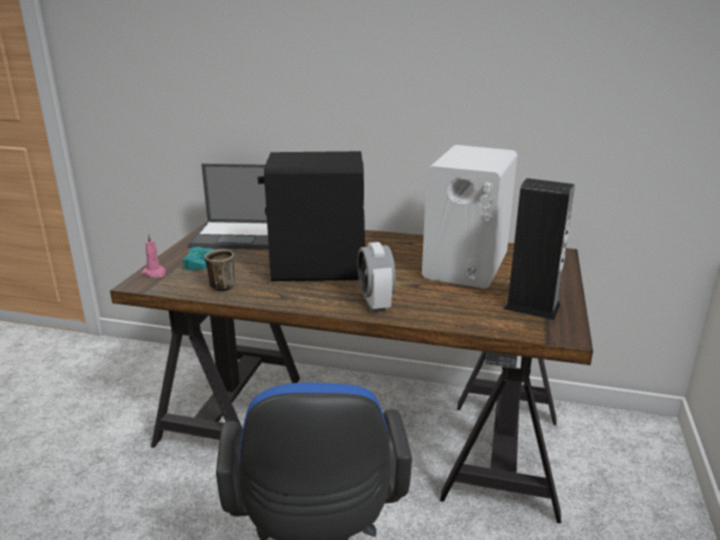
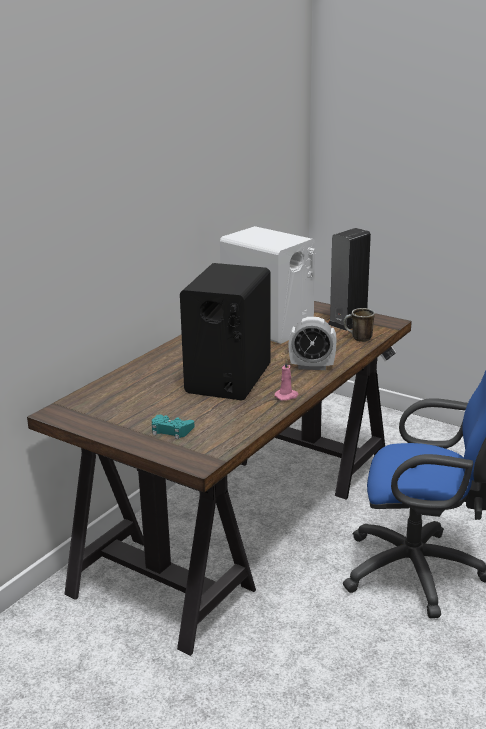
camera: 70 degrees left, 0 degrees up
(155, 273) = (178, 454): pink candle -> pink candle (287, 396)
(221, 285) = (234, 422): mug -> mug (358, 339)
(242, 235) = (112, 404): laptop -> none

